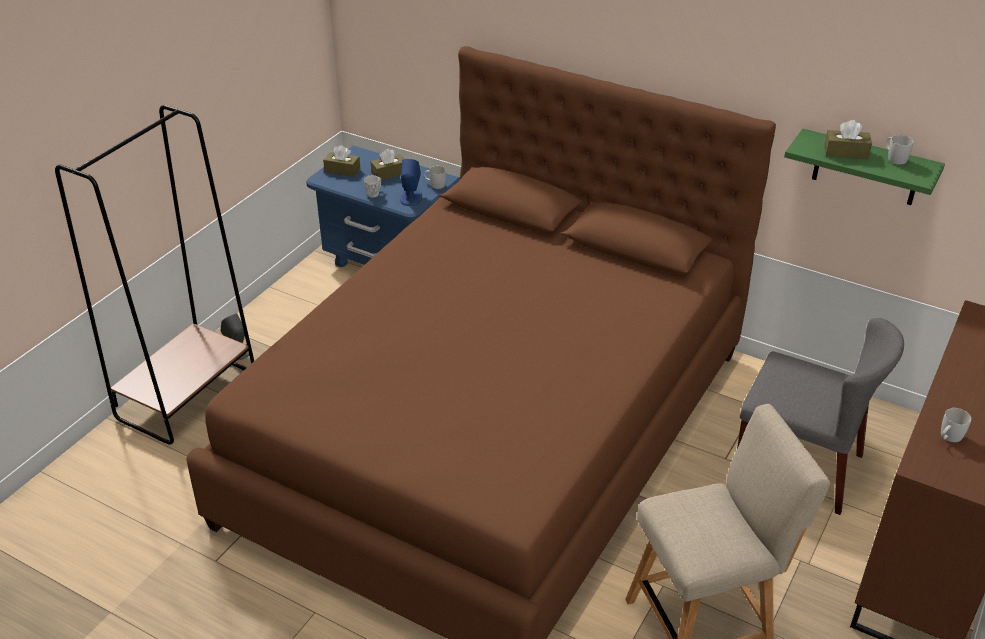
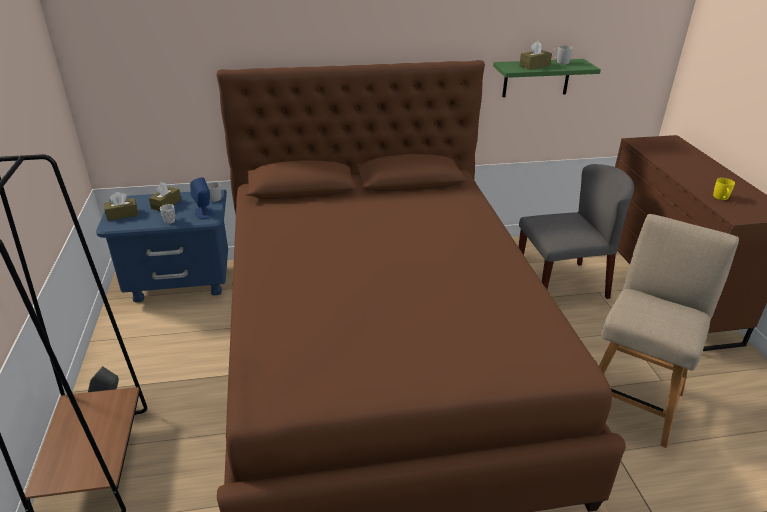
camera: 40 degrees left, 5 degrees down
(948, 437) = (721, 198): white mug -> yellow mug

